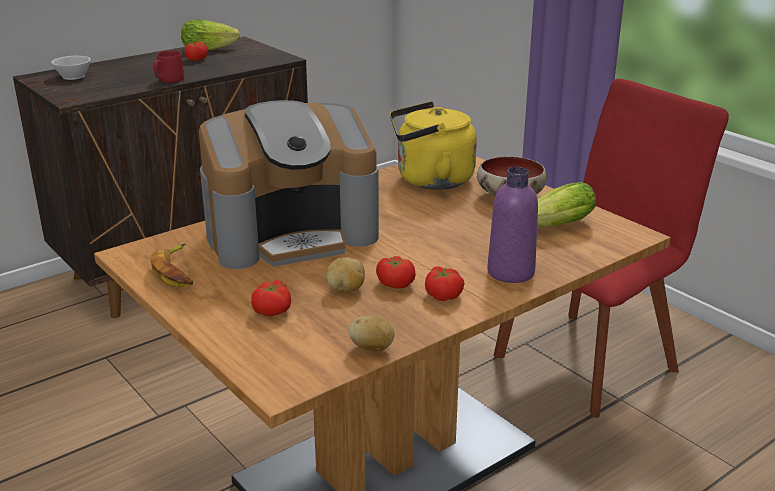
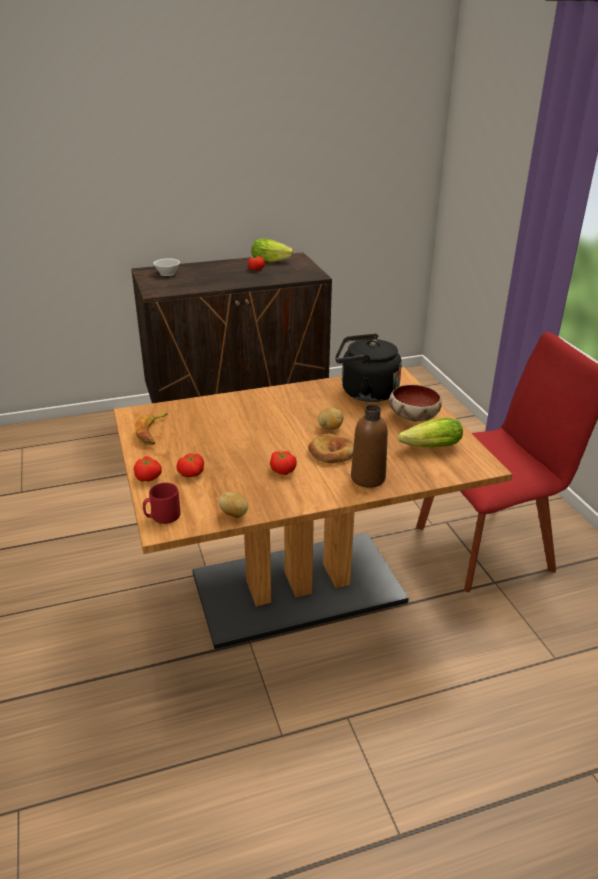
camera: 20 degrees right, 5 degrees up
(169, 80) = (226, 284): red mug -> red mug (162, 516)
(291, 233) = (241, 418): coffee machine -> none
(346, 289) = (247, 467): potato -> potato (330, 428)
(430, 180) = (365, 392): yellow kettle -> black kettle
(442, 252) = (331, 452): none -> bread
(444, 295) = (308, 486): tomato -> tomato (148, 477)
(510, 272) = (368, 478): purple bottle -> brown bottle

